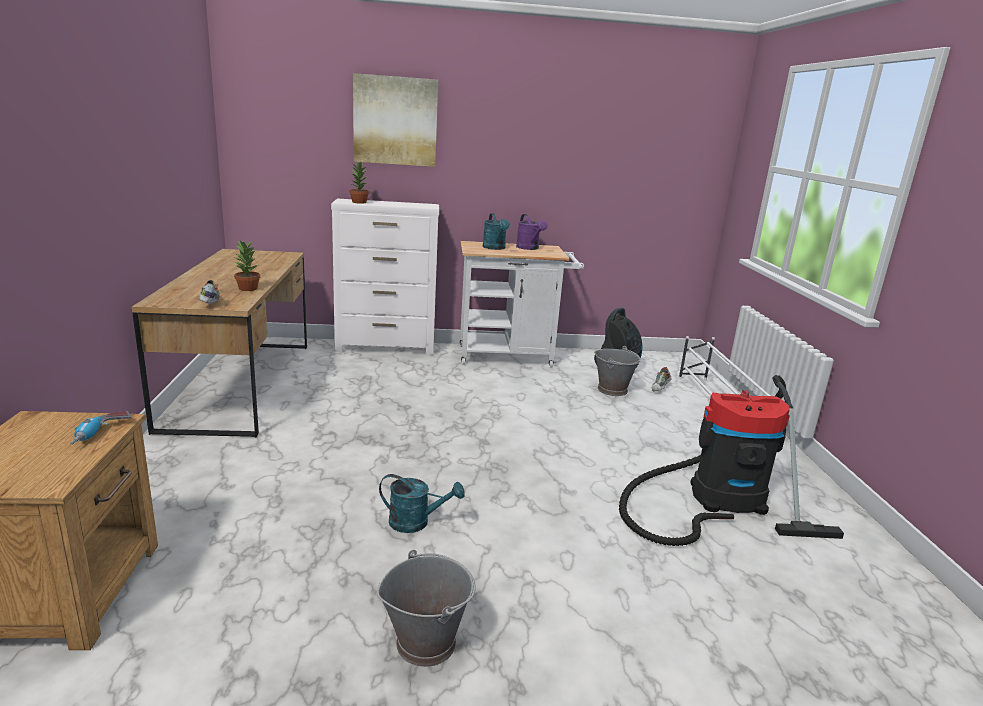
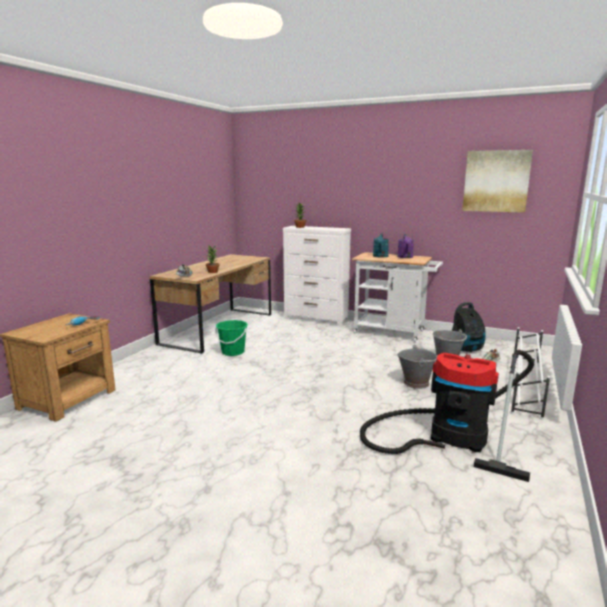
camera: 30 degrees right, 5 degrees down
(310, 425) = (232, 352): none -> green bucket
(395, 121) = (325, 177): picture -> picture (496, 181)
(416, 522) = (238, 406): turquoise watering can -> none
(426, 642) = (185, 457): grey bucket -> grey bucket (416, 383)

